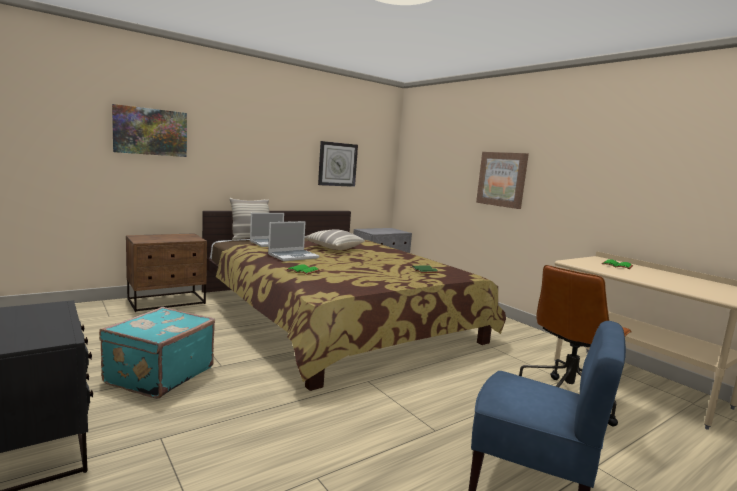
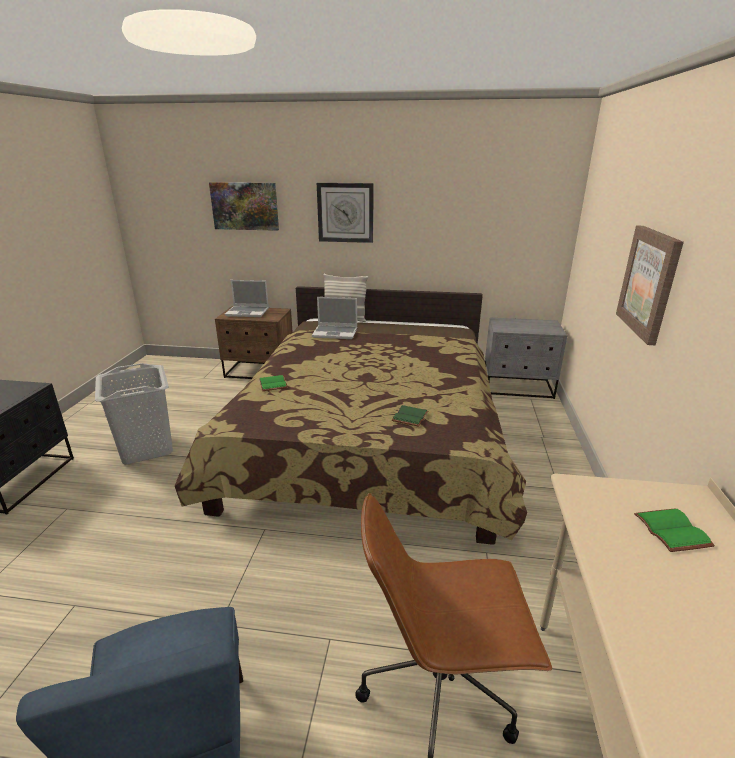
camera: 45 degrees right, 15 degrees up
(158, 375) = (146, 449): turquoise suitcase -> grey laundry basket
(293, 256) = (311, 358): laptop -> laptop (248, 312)
(333, 248) = (386, 351): pillow -> none
(337, 164) = (467, 230): wall clock -> wall clock (345, 212)

